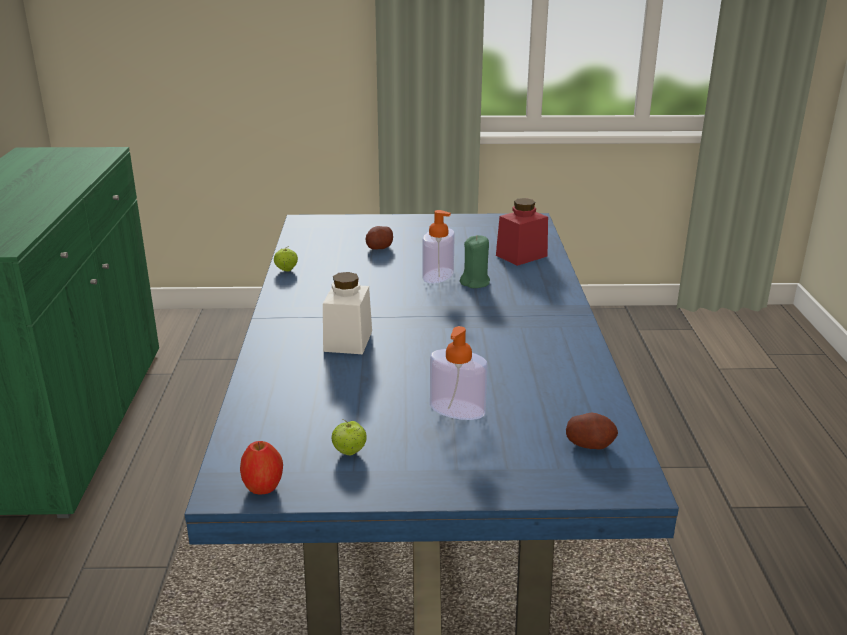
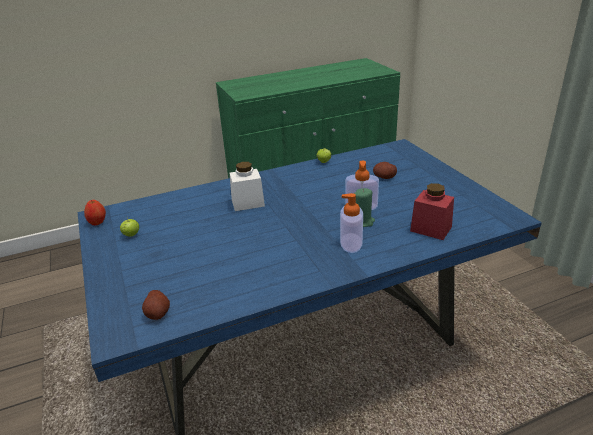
camera: 70 degrees right, 5 degrees up
(457, 409) = (184, 255): soap dispenser -> soap dispenser (351, 243)

